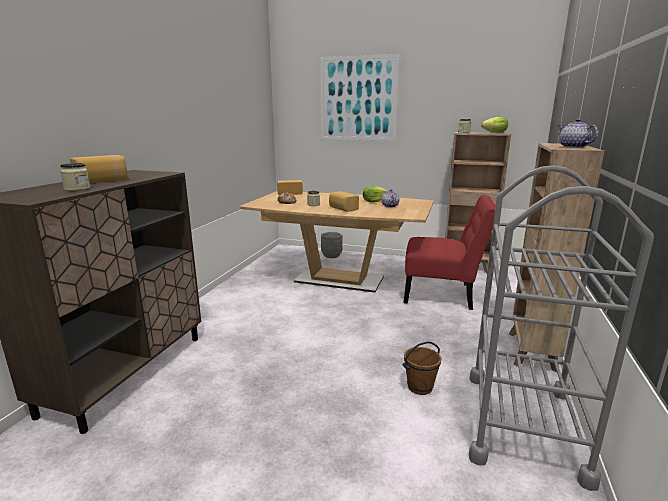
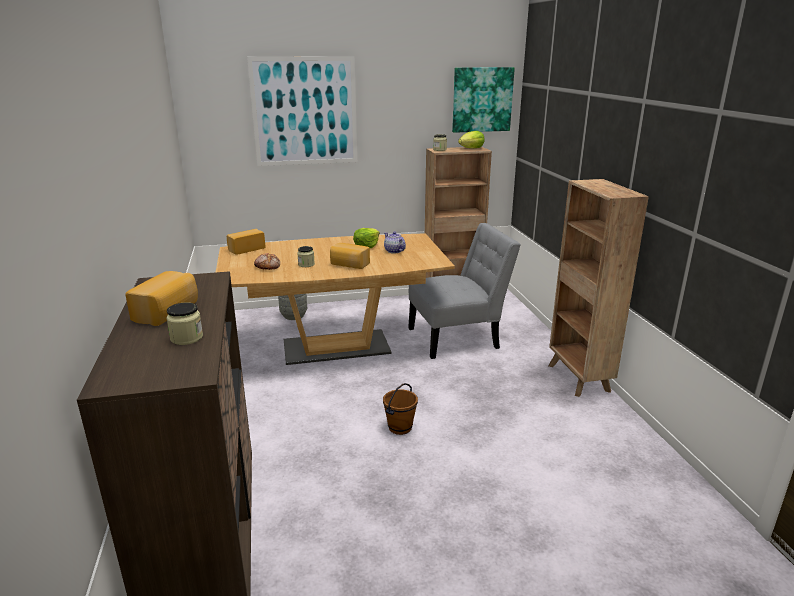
camera: 30 degrees left, 5 degrees up
(420, 387) = (525, 445): brown bucket -> brown bucket (400, 428)
(442, 294) = (458, 338): red chair -> grey chair
(513, 90) = (482, 99): none -> picture
(523, 424) = (622, 447): grey cart -> none
(573, 147) = (615, 190): teapot -> none

